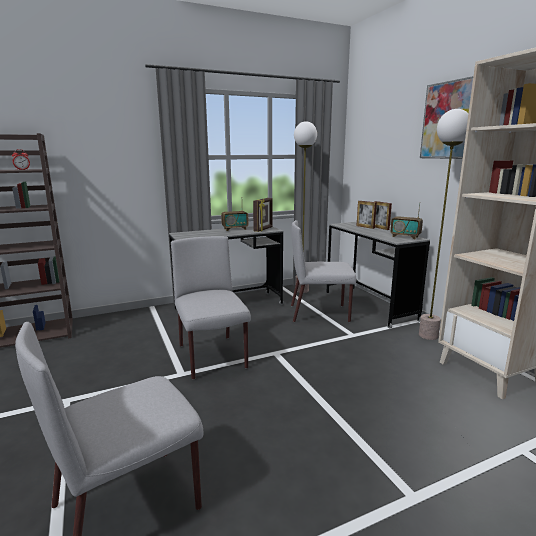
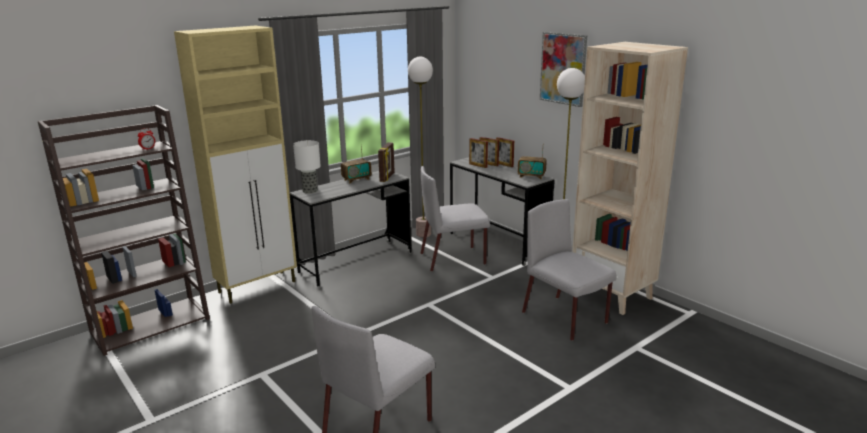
camera: 15 degrees left, 5 degrees up
(134, 316) = (258, 287): none -> beige cabinet
(186, 233) = (309, 191): none -> table lamp
(212, 357) = (372, 317): grey chair -> grey chair (565, 318)
(354, 227) = (478, 165): none -> picture frame

